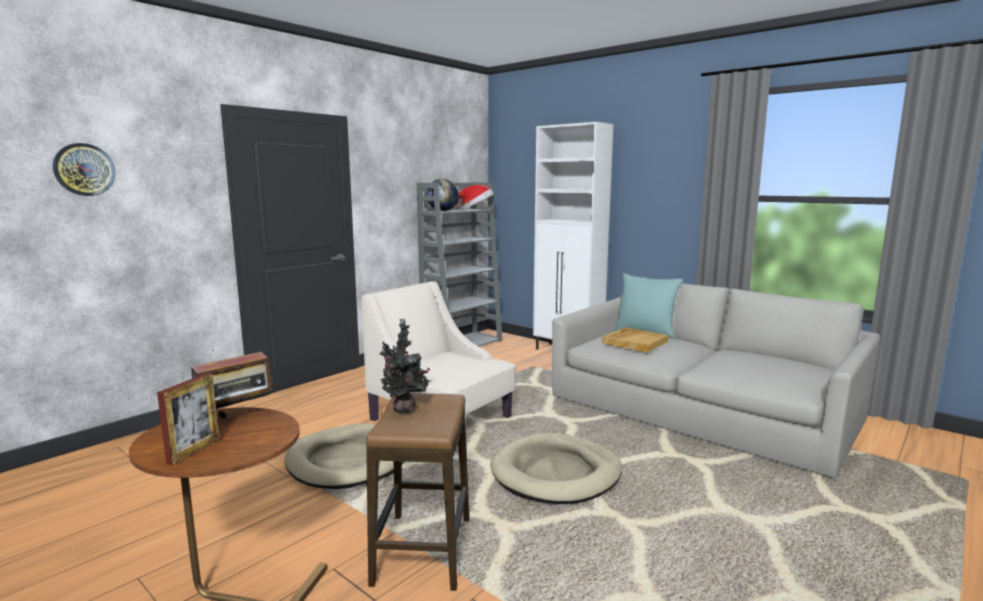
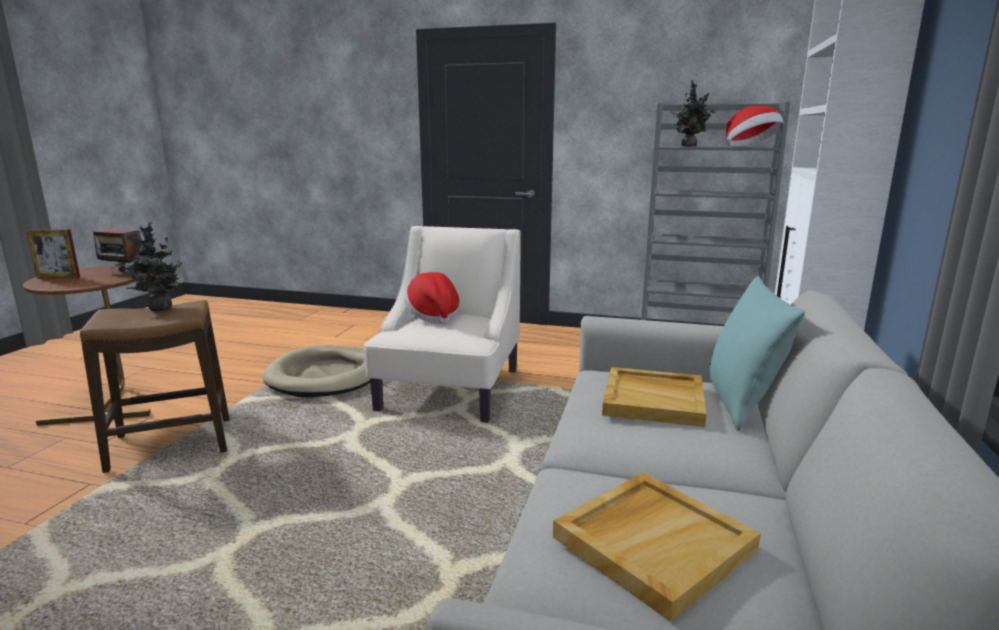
camera: 65 degrees right, 5 degrees up
(84, 169) = (317, 97): wall clock -> none
(432, 361) = (433, 316): none -> hat
(443, 211) = (690, 146): globe -> potted plant
(556, 473) = (343, 482): beige dog bed -> none
(759, 365) = (653, 542): none -> beige tray

